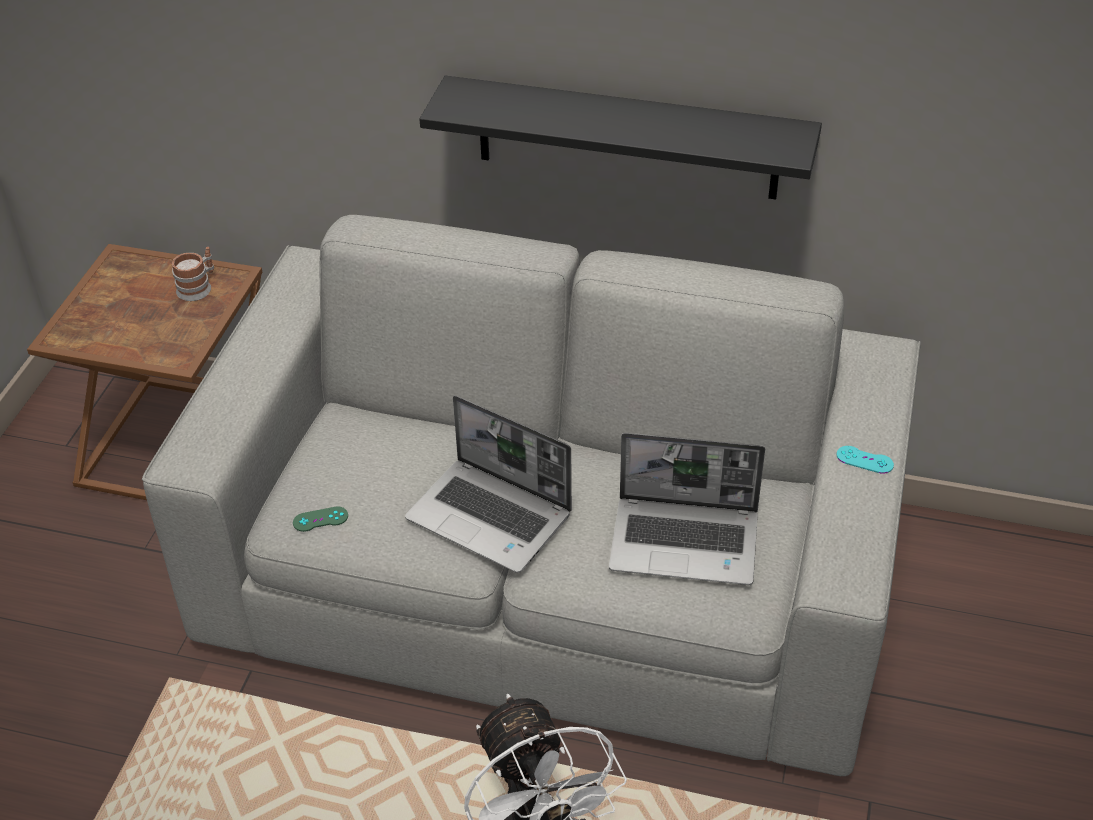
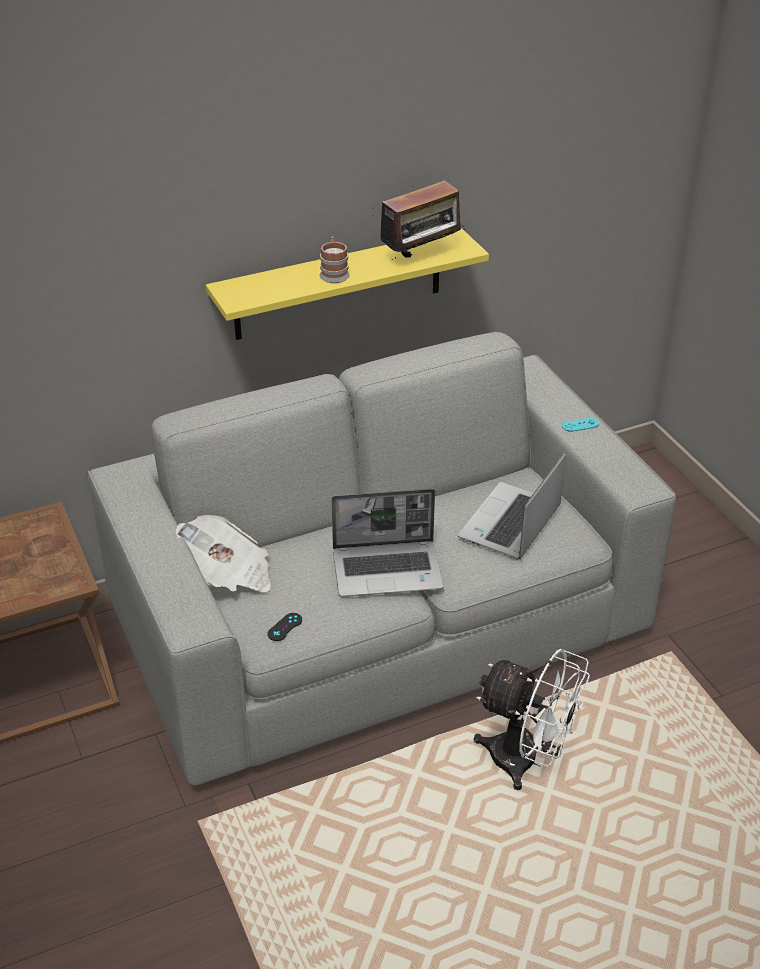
camera: 40 degrees left, 5 degrees down
(198, 287) = (29, 534): mug -> mug (334, 273)
(320, 519) = (285, 627): green game controller -> black game controller
(334, 430) = (228, 574): none -> newspaper
(627, 138) = (338, 285): black shelf -> yellow shelf
(686, 542) = (511, 524): laptop -> laptop turned 150 degrees clockwise
(721, 139) = (421, 256): none -> radio

